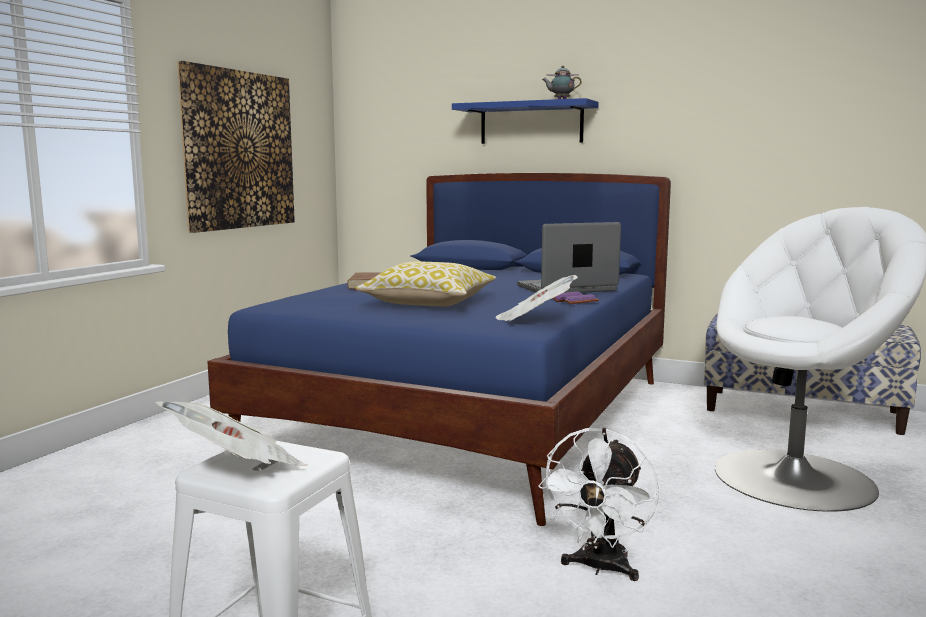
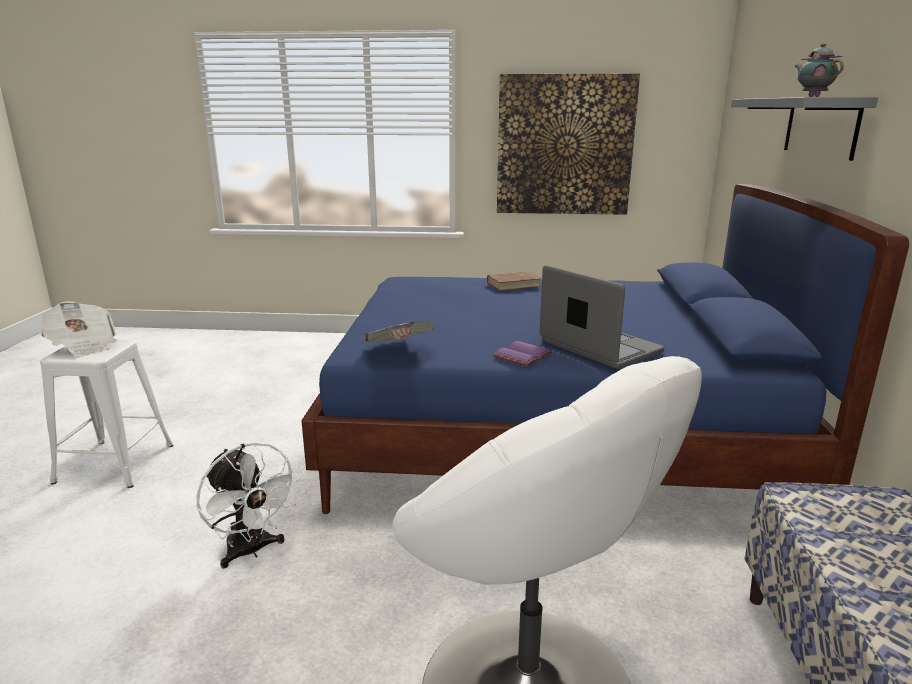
camera: 70 degrees right, 10 degrees up
(429, 303) = (452, 312): pillow -> none
(531, 123) = (820, 126): blue shelf -> grey shelf
(600, 568) = (251, 551): white fan -> white fan turned 135 degrees counterclockwise

